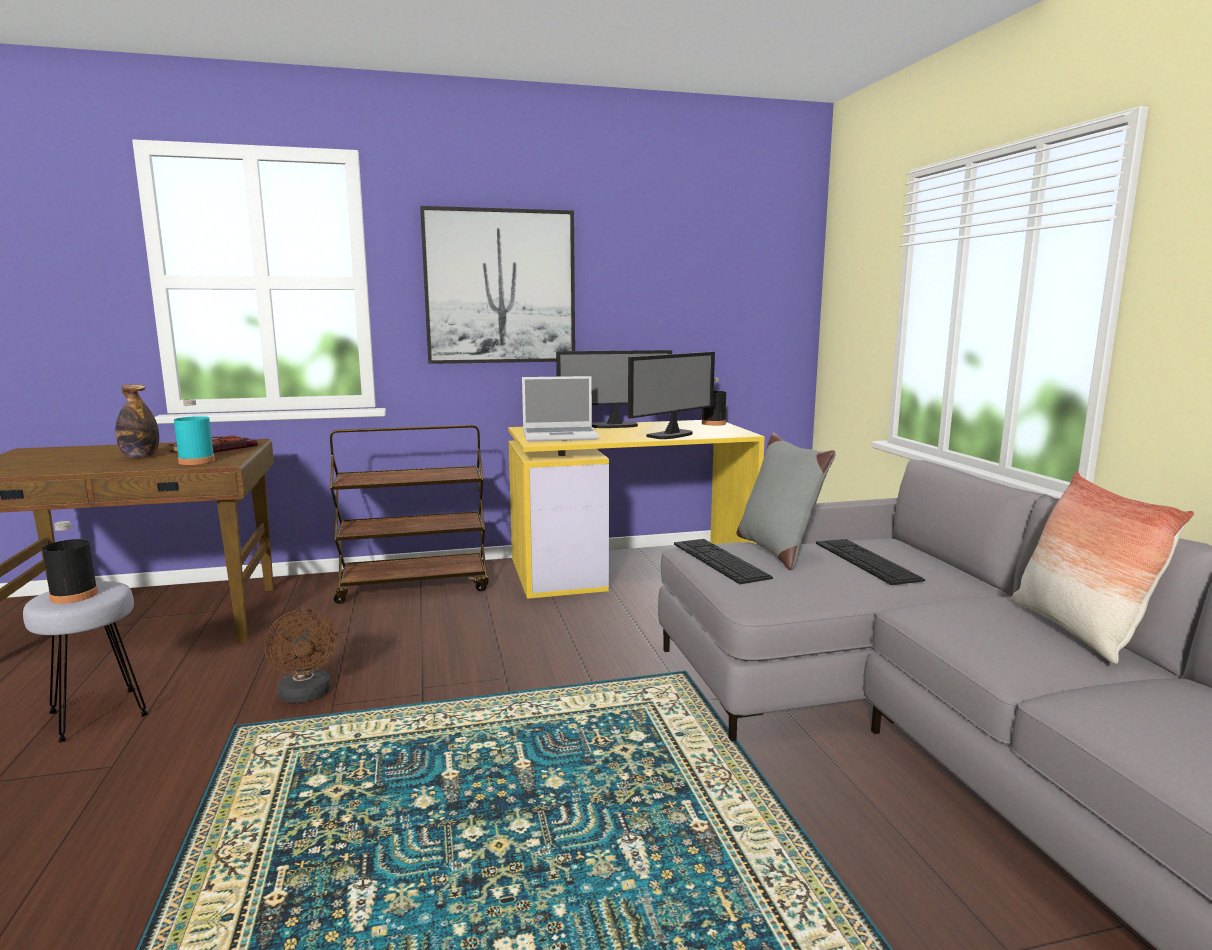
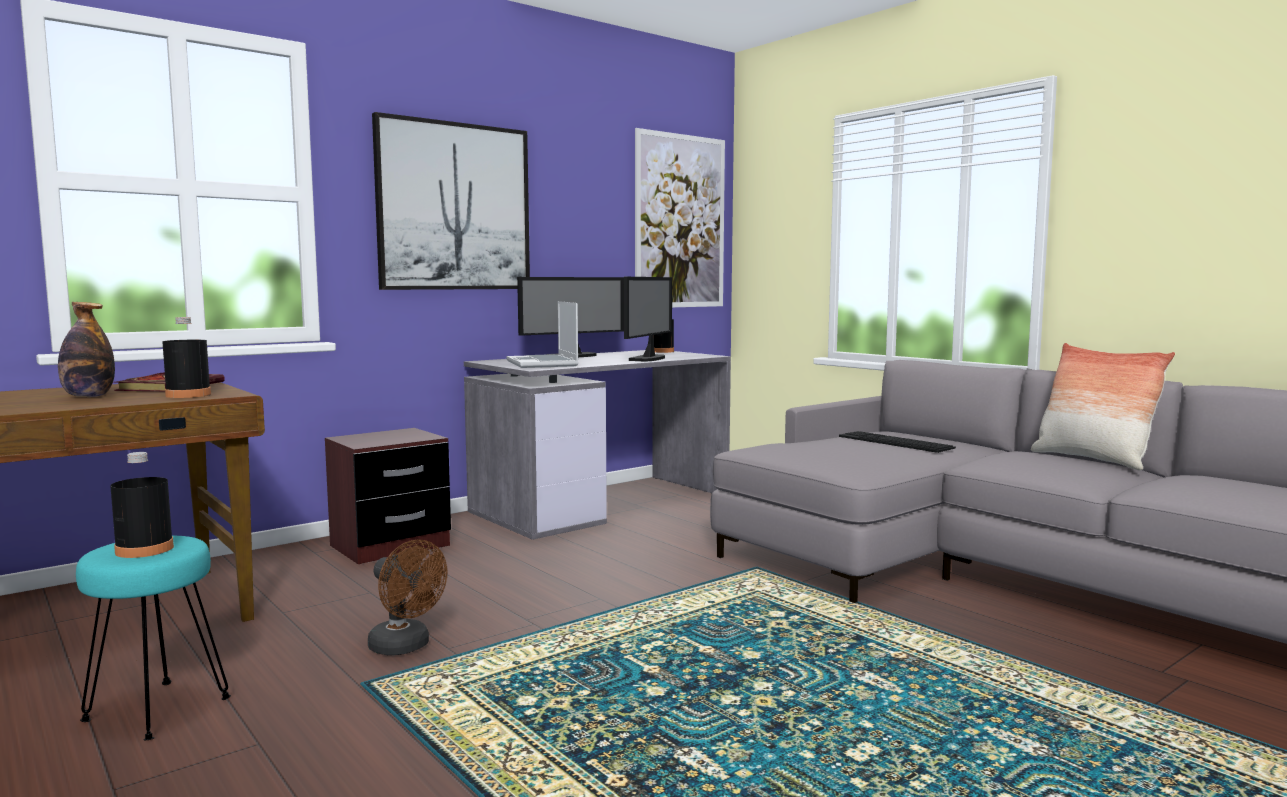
camera: 25 degrees left, 5 degrees down
(97, 714) = (156, 710): grey stool -> turquoise stool
(196, 461) = (188, 395): turquoise bottle -> black bottle
(415, 586) = (390, 546): brown cart -> brown nightstand
(561, 436) = (543, 364): laptop -> laptop turned 105 degrees clockwise
(631, 567) = (602, 503): yellow desk -> grey desk
(720, 560) = (786, 452): keyboard -> none
(753, 290) = (680, 222): none -> picture
(777, 550) = (816, 443): grey pillow -> none

